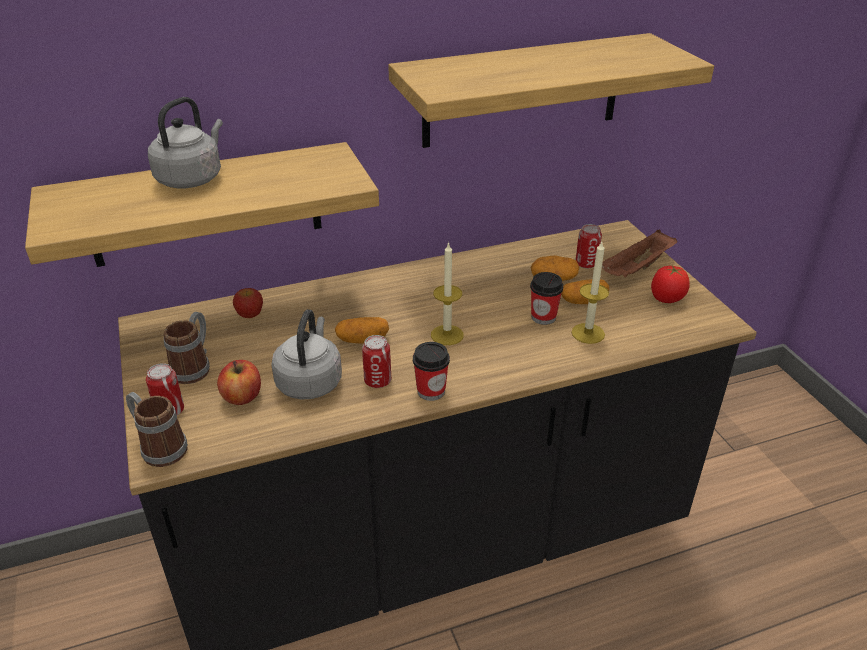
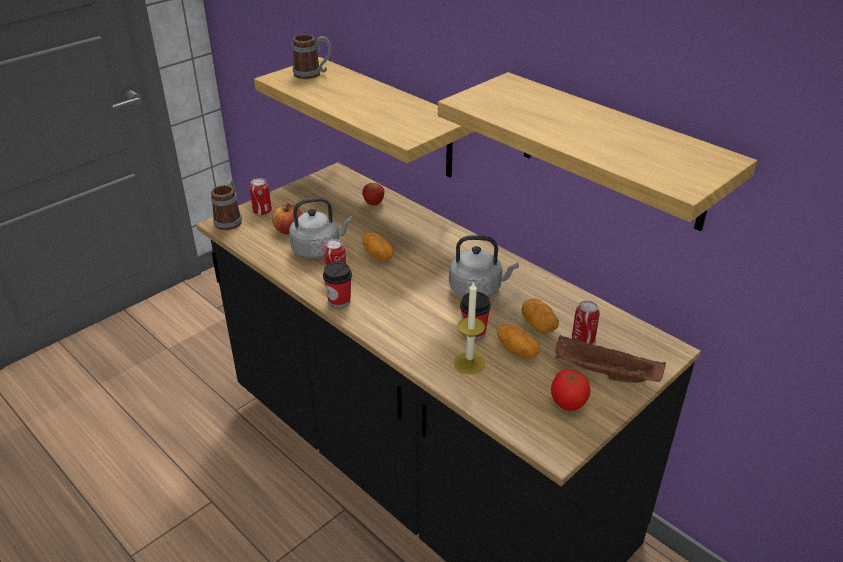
camera: 65 degrees right, 0 degrees up
(192, 178) = (366, 90): grey kettle -> grey kettle (478, 289)
(194, 367) = (307, 204): mug -> mug (313, 74)
(447, 335) = (411, 290): candle -> none

